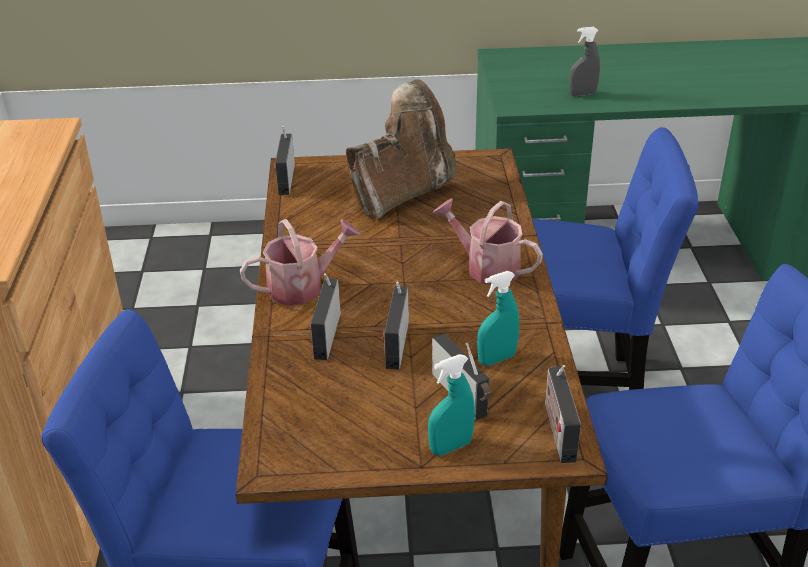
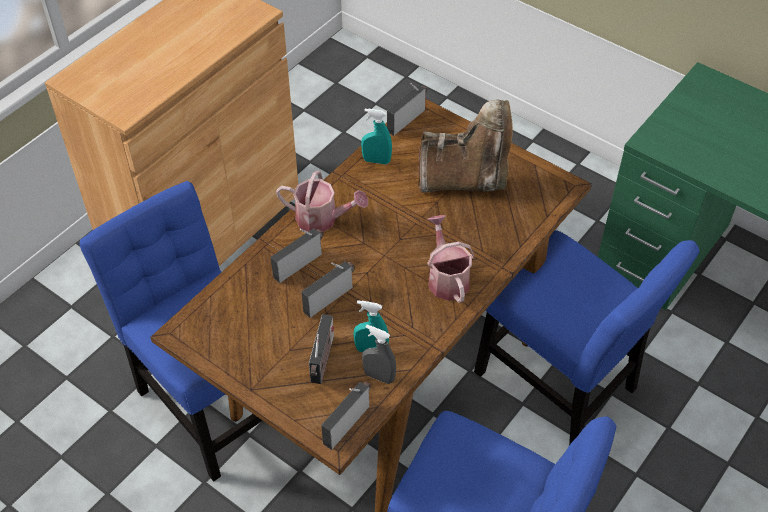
camera: 40 degrees right, 15 degrees up
(451, 447) = (279, 389): turquoise spray bottle -> turquoise spray bottle (376, 161)
(582, 94) = (722, 160): grey spray bottle -> grey spray bottle (379, 376)

